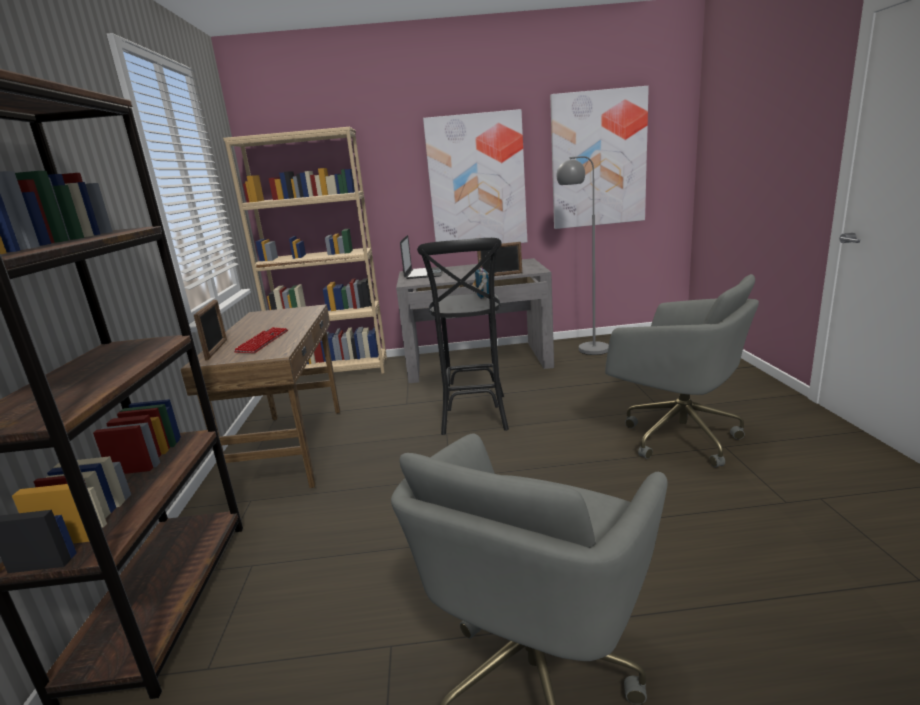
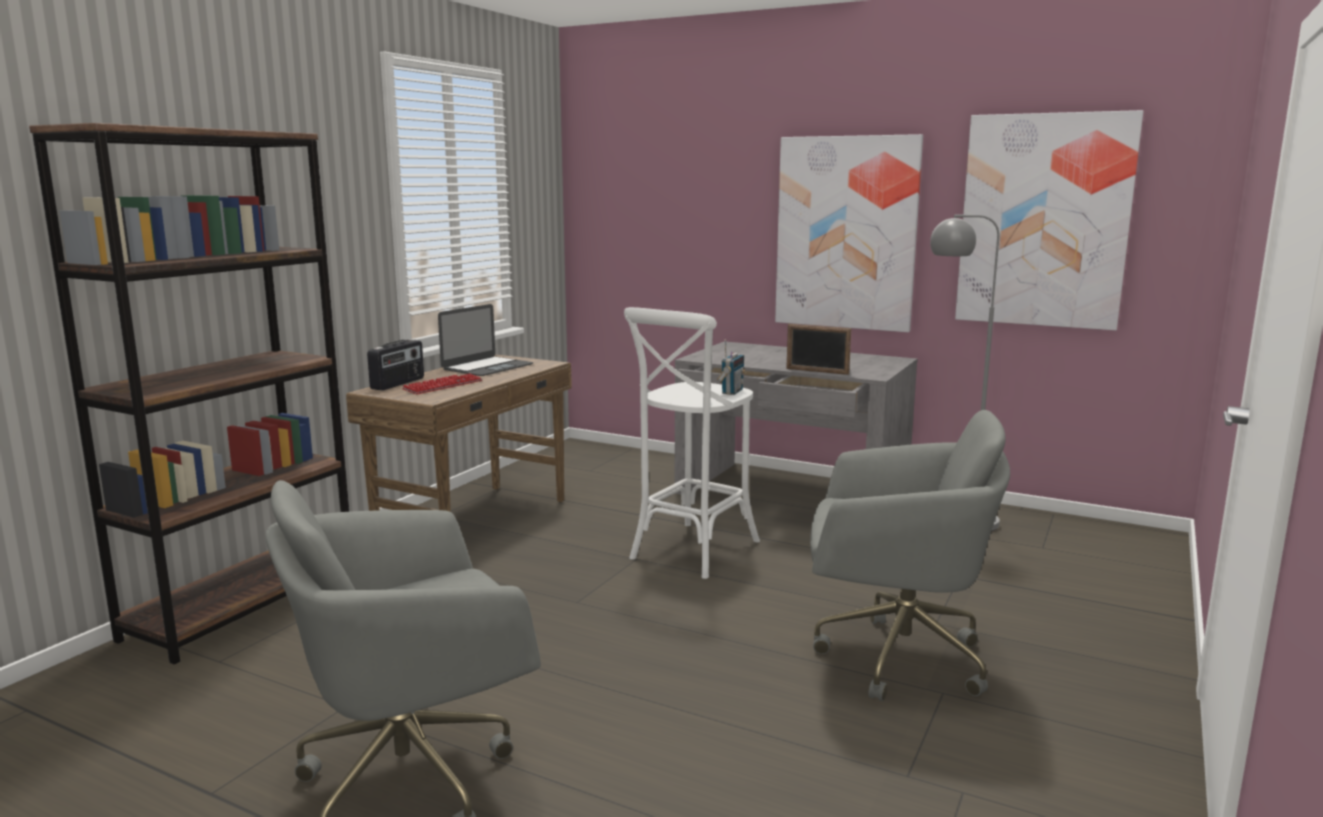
camera: 30 degrees right, 5 degrees down
(216, 350) = (398, 383): picture frame -> radio
(334, 371) = (617, 456): beige bookcase -> none
(425, 273) = (743, 349): laptop -> laptop (487, 367)
(474, 416) = (691, 551): black stool -> white stool
(675, 438) = (893, 659): grey office chair -> grey office chair turned 60 degrees counterclockwise

